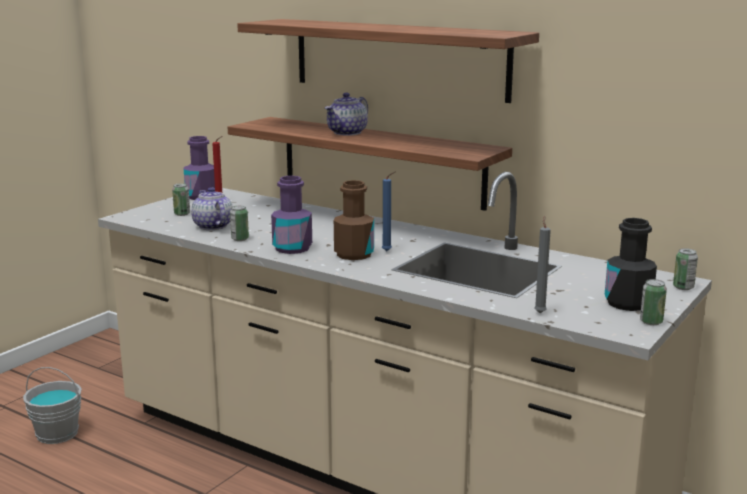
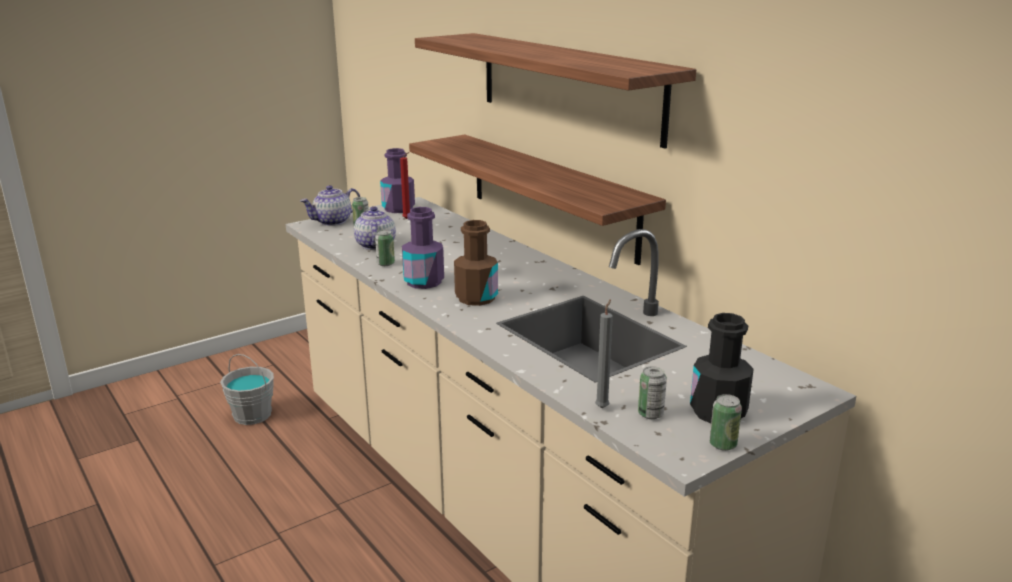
camera: 20 degrees right, 5 degrees up
(347, 133) = (512, 162): teapot -> teapot (332, 222)
(388, 251) = (514, 299): blue candle -> none
(683, 287) = (808, 401): can -> can (650, 414)

